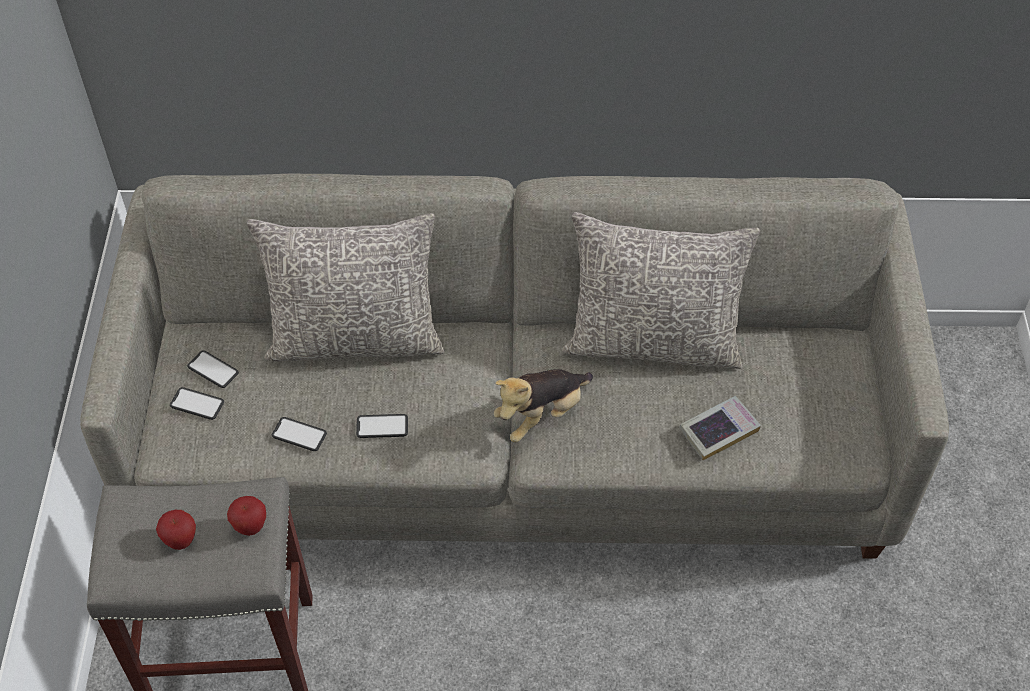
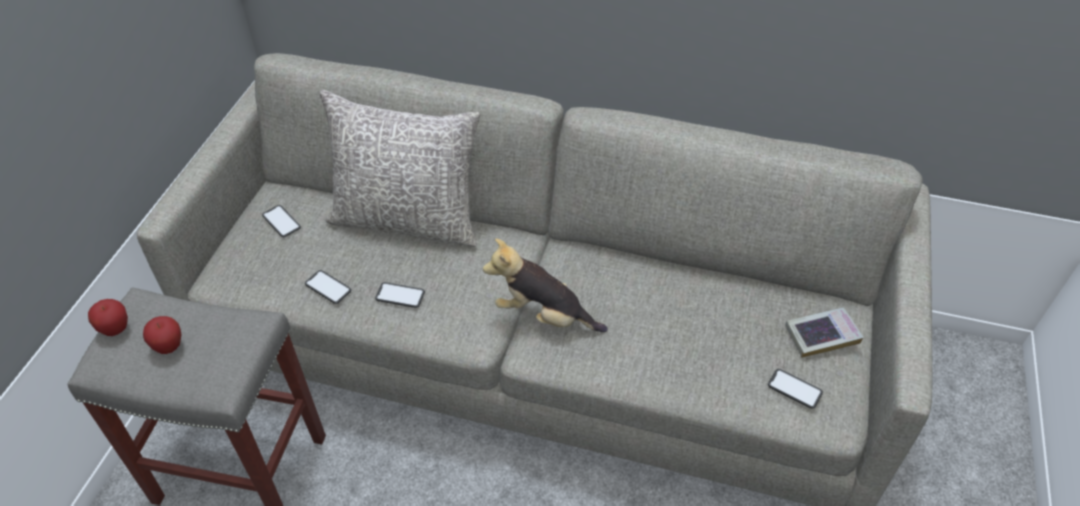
camera: 15 degrees right, 5 degrees down
(197, 404) = (257, 245): phone -> phone (794, 389)
(250, 526) = (231, 348): apple -> apple (115, 329)
(541, 414) = (543, 315): plush toy -> plush toy turned 45 degrees clockwise
(652, 341) = (664, 274): grey pillow -> none
(718, 431) = (702, 364): book -> book (822, 335)

